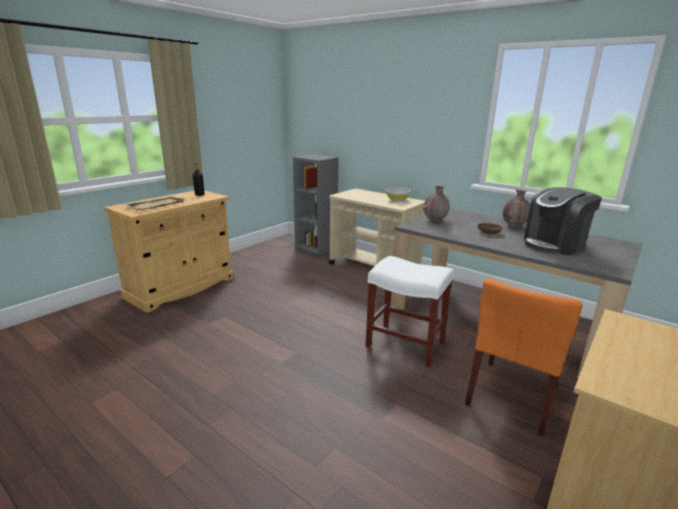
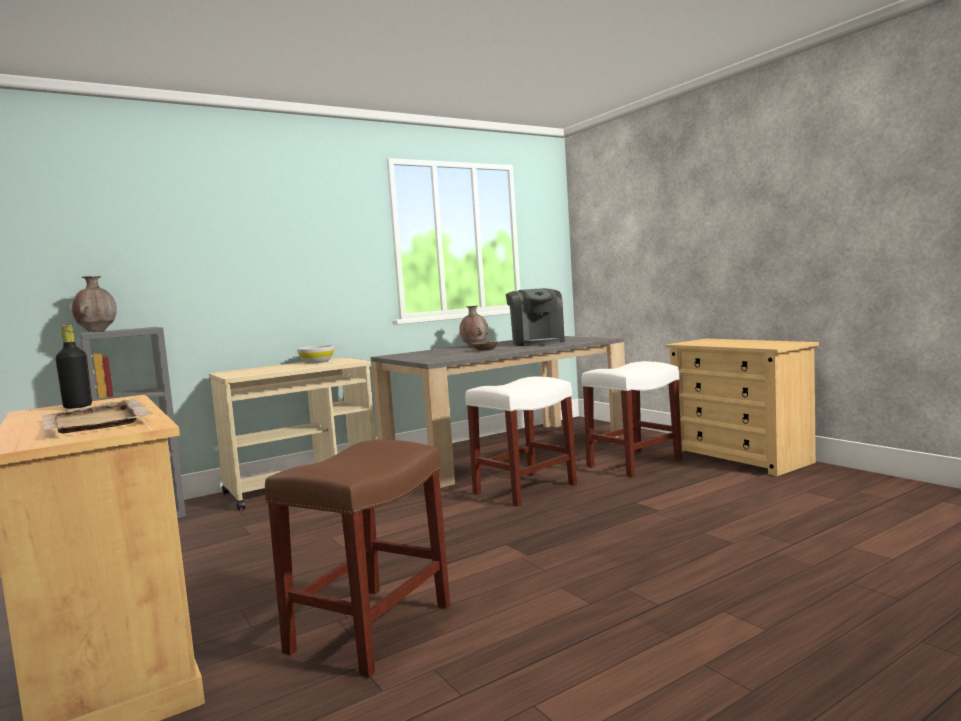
camera: 70 degrees left, 15 degrees down
(197, 331) = (372, 627): none -> brown stool
(435, 220) = (424, 357): brown vase -> brown vase (97, 331)
(512, 395) = (633, 463): orange chair -> white stool

